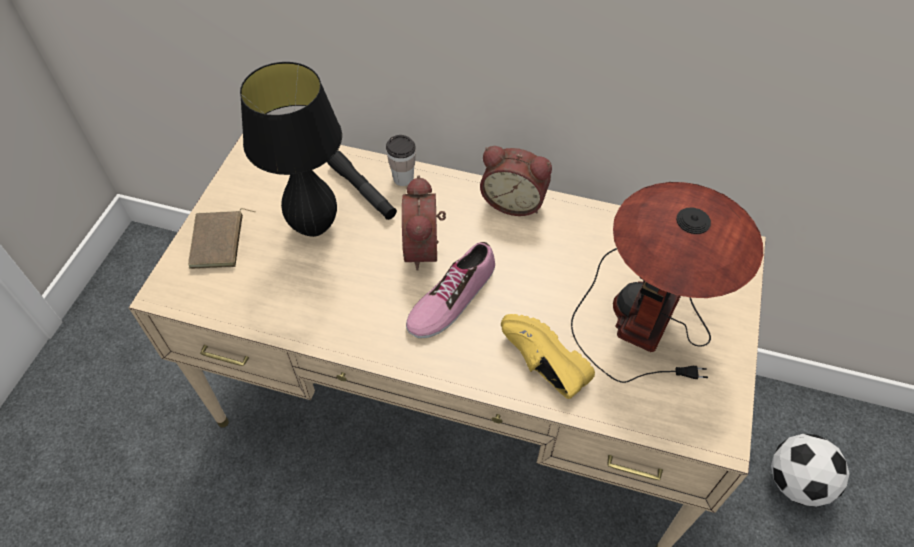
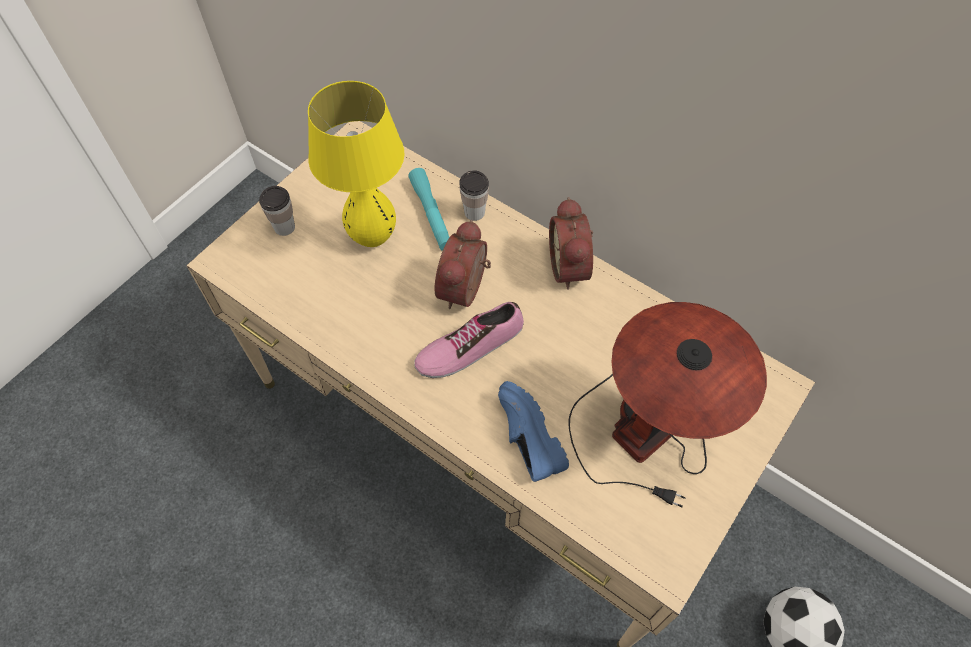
camera: 20 degrees right, 5 degrees up
(219, 242) = (284, 227): brown book -> cup
(314, 227) = (372, 237): black table lamp -> yellow table lamp
(362, 191) = (431, 214): black flashlight -> turquoise flashlight
(514, 201) = (571, 267): alarm clock -> alarm clock turned 45 degrees clockwise
(540, 367) = (523, 440): yellow shoe -> blue shoe

